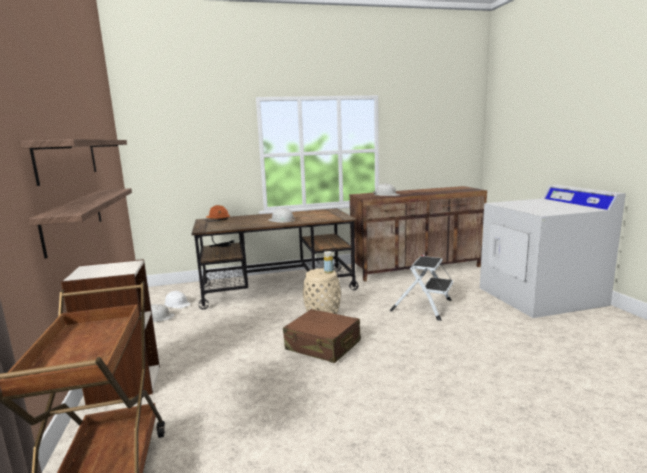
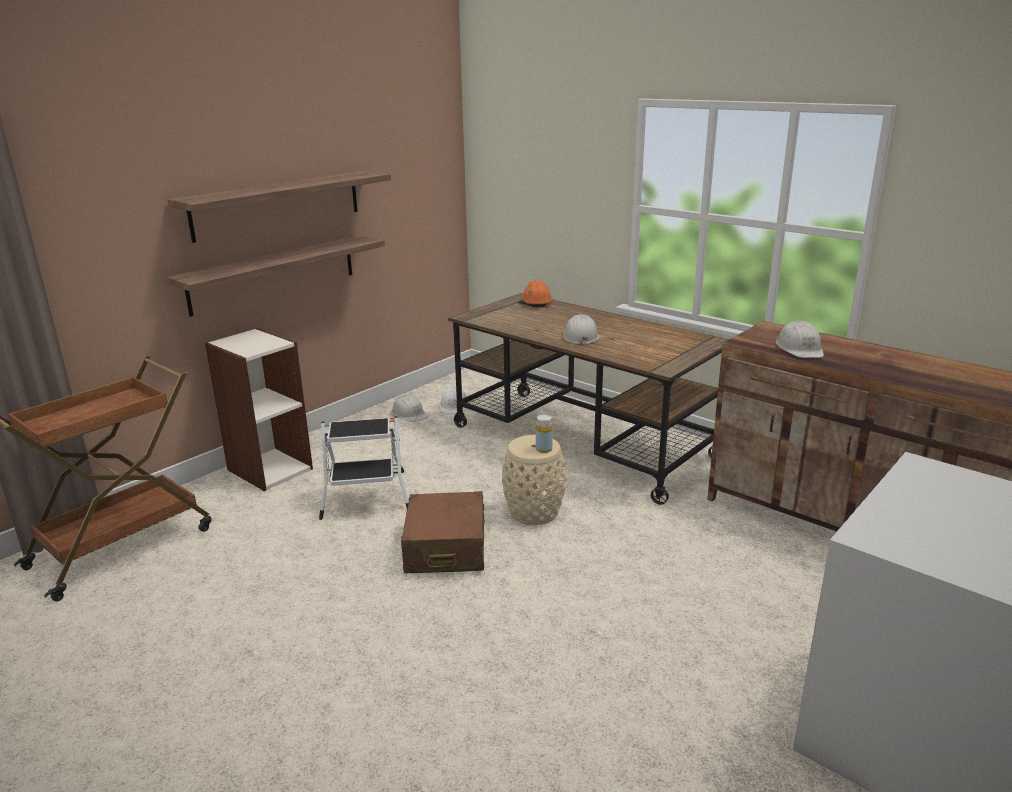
camera: 55 degrees right, 10 degrees up
(422, 306) = (677, 591): step ladder -> step ladder (366, 495)

